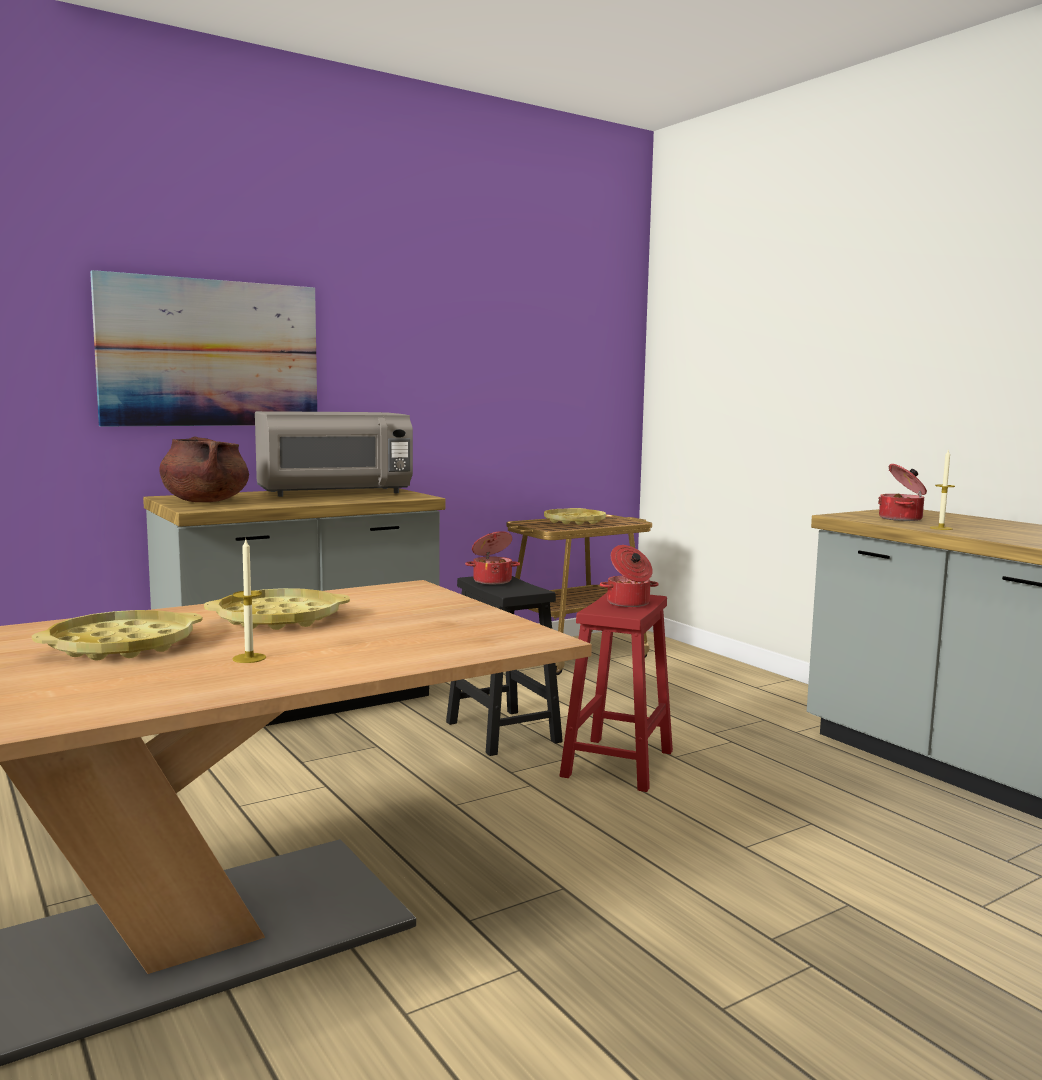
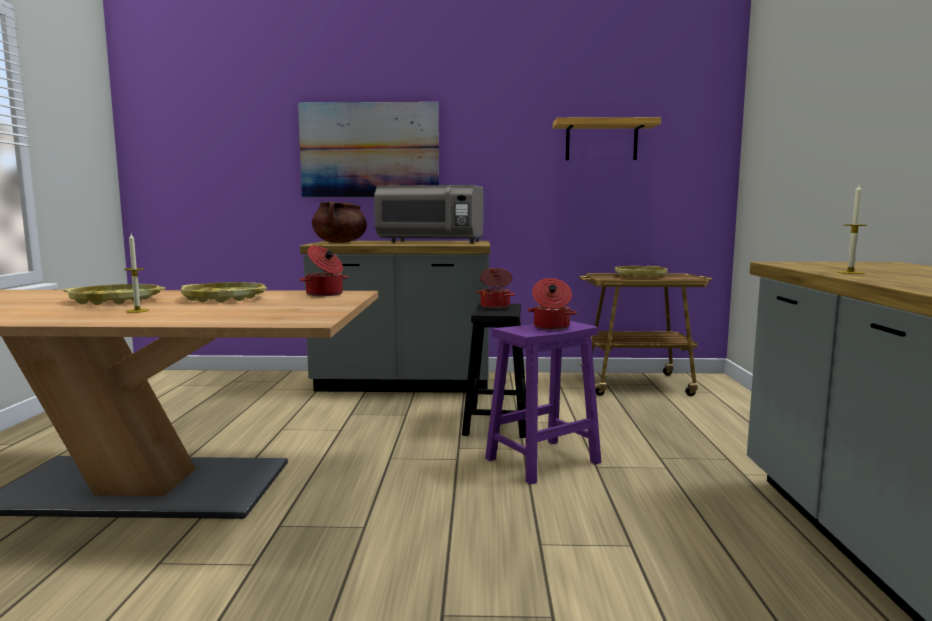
camera: 35 degrees right, 0 degrees up
(511, 353) = (601, 141): none -> shelf
(618, 762) = (544, 460): red stool -> purple stool
(902, 518) = (841, 266): cooking pot -> cooking pot (325, 294)

